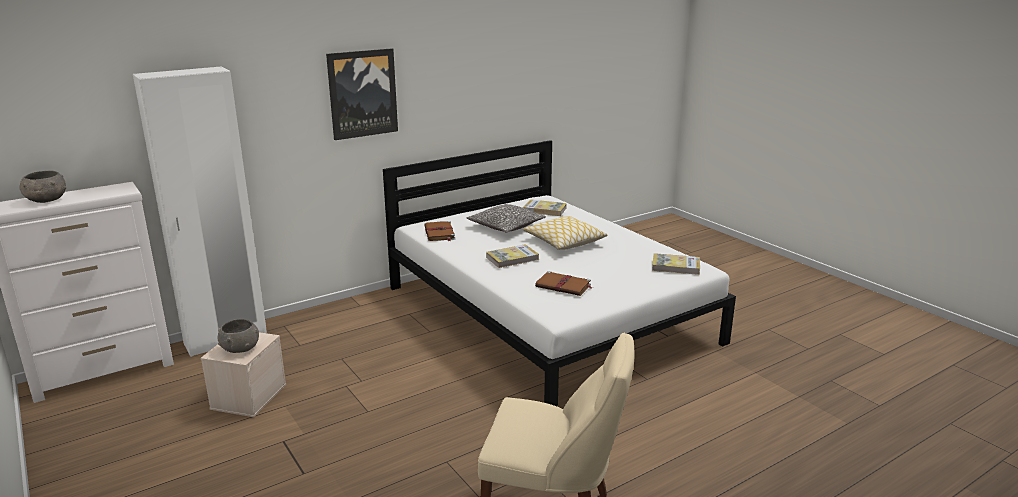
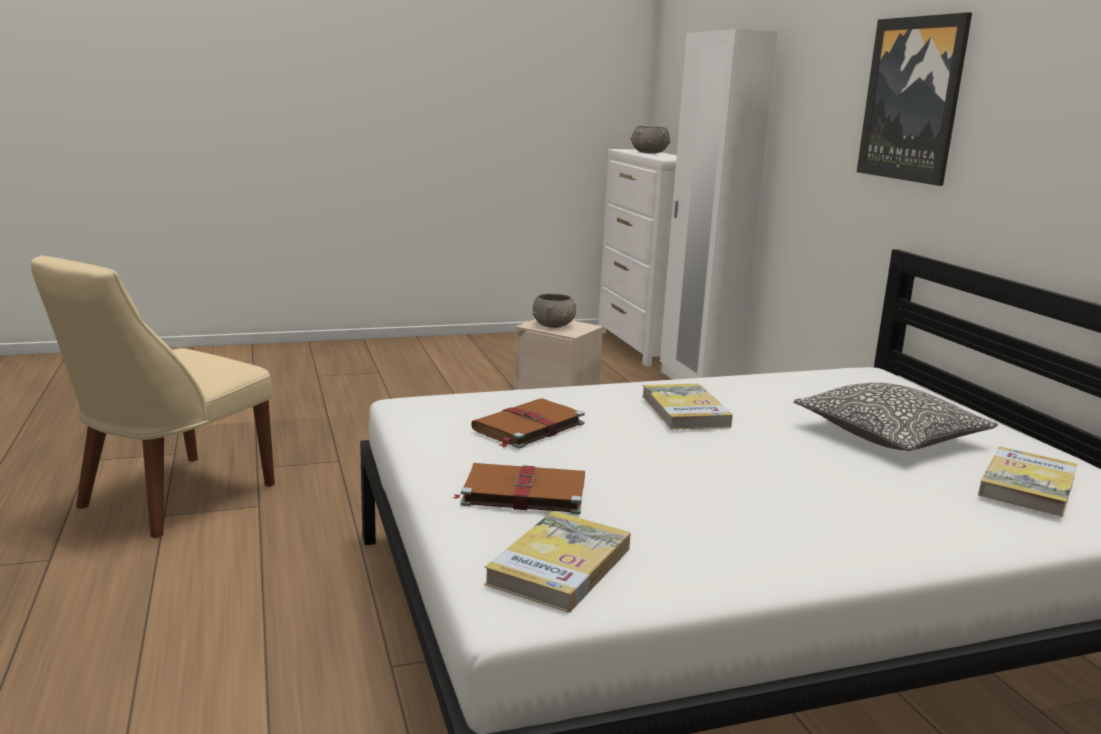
camera: 105 degrees right, 5 degrees down
(439, 233) = (836, 382): brown book -> brown book (522, 492)
(564, 241) = (779, 470): pillow -> none

